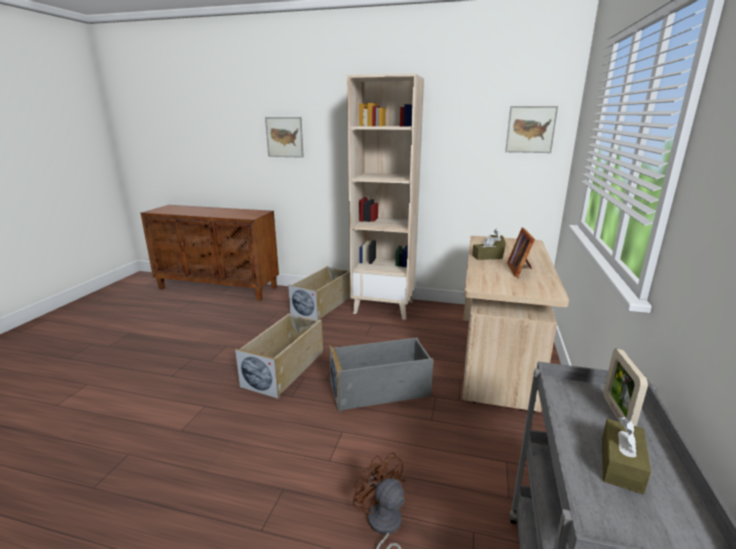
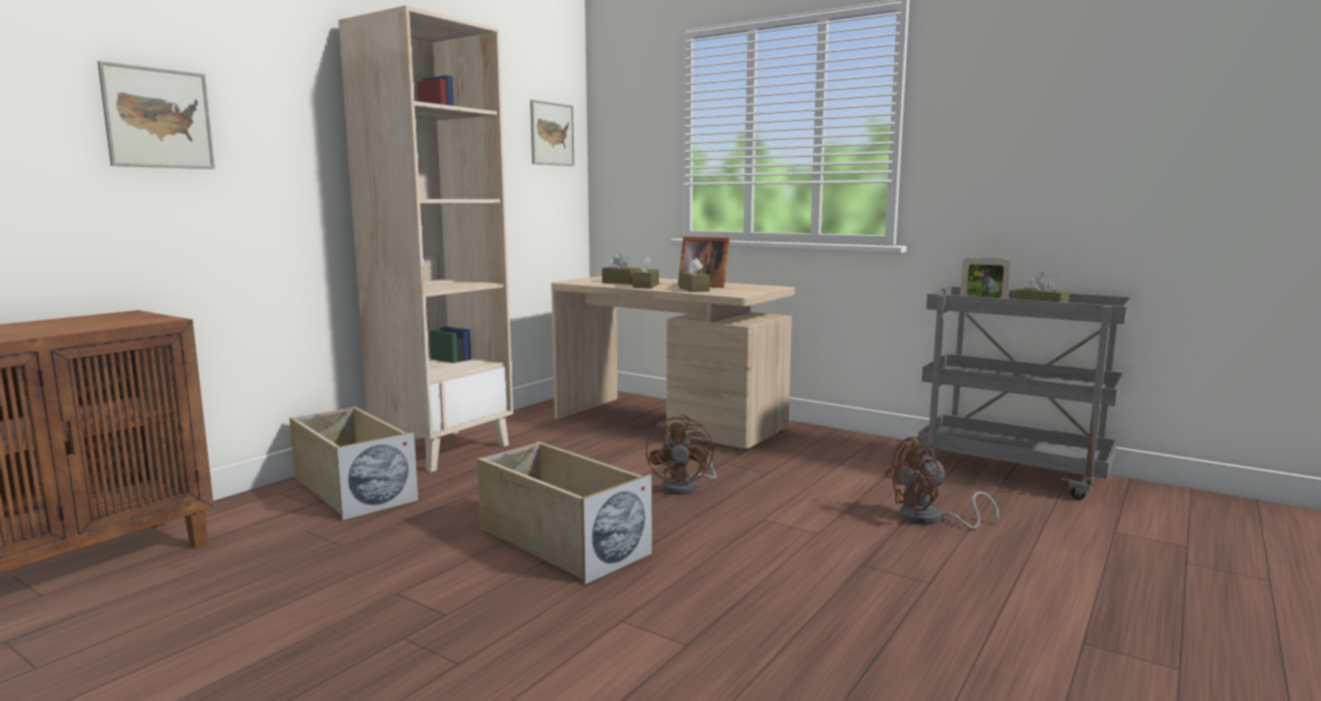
camera: 70 degrees left, 10 degrees down
(380, 390) = (686, 486): grey storage box -> brown fan
(489, 271) = (694, 289): none -> brown tissue box

